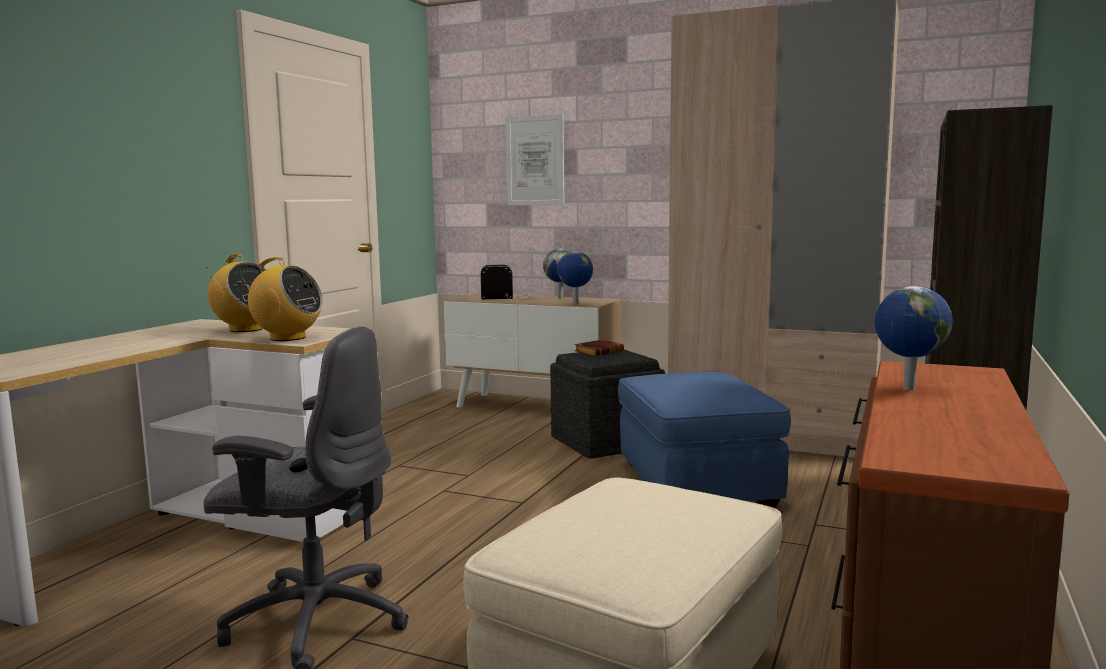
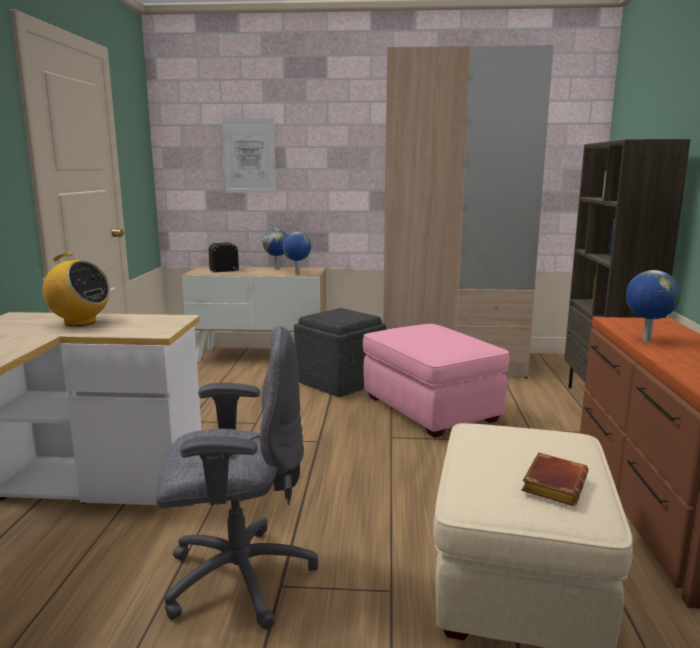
camera: 20 degrees left, 5 degrees up
(287, 338) = (138, 330): radio -> none
(599, 352) = (331, 313): brown book -> brown book (552, 484)
(696, 484) = (431, 409): blue ottoman -> pink ottoman

